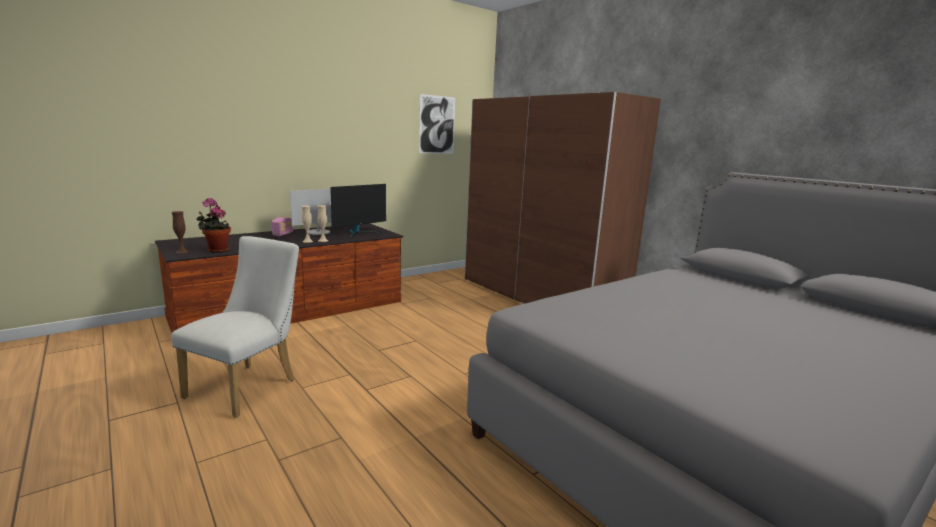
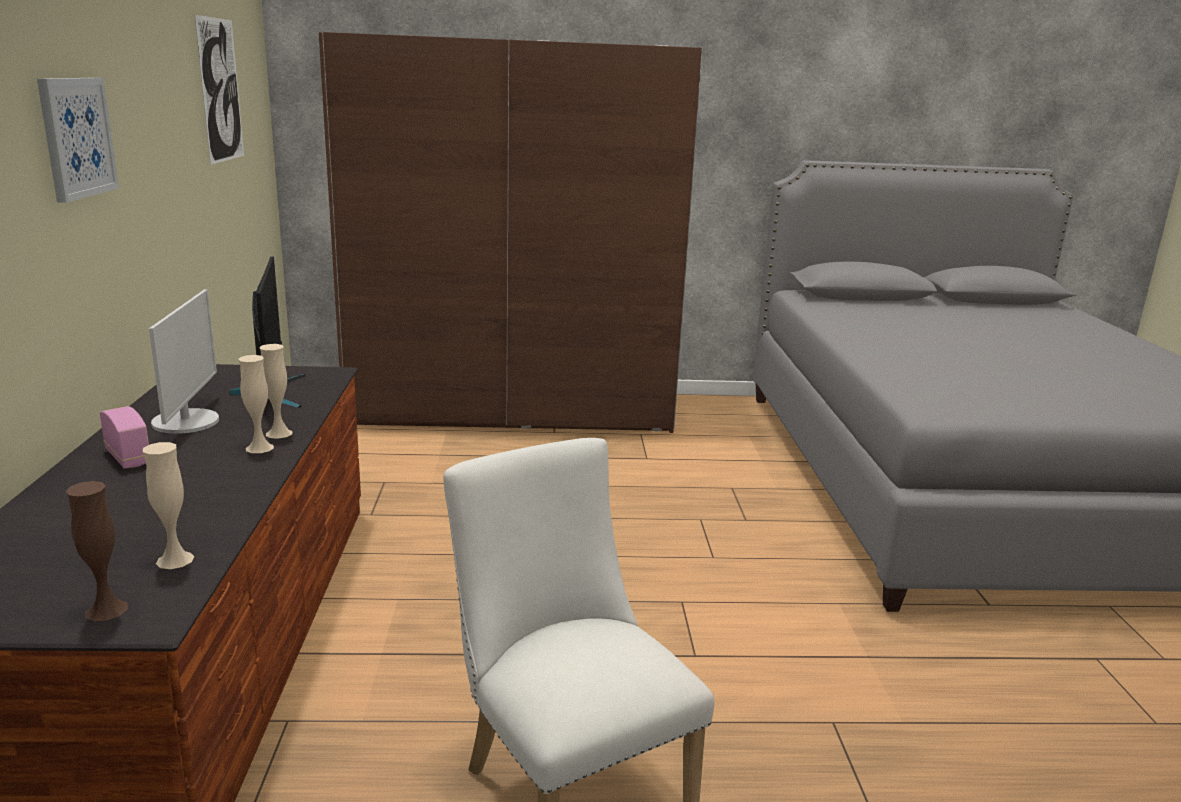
camera: 55 degrees left, 5 degrees up
(216, 250) = (175, 560): potted plant -> beige vase
(316, 130) = (76, 137): none -> picture

